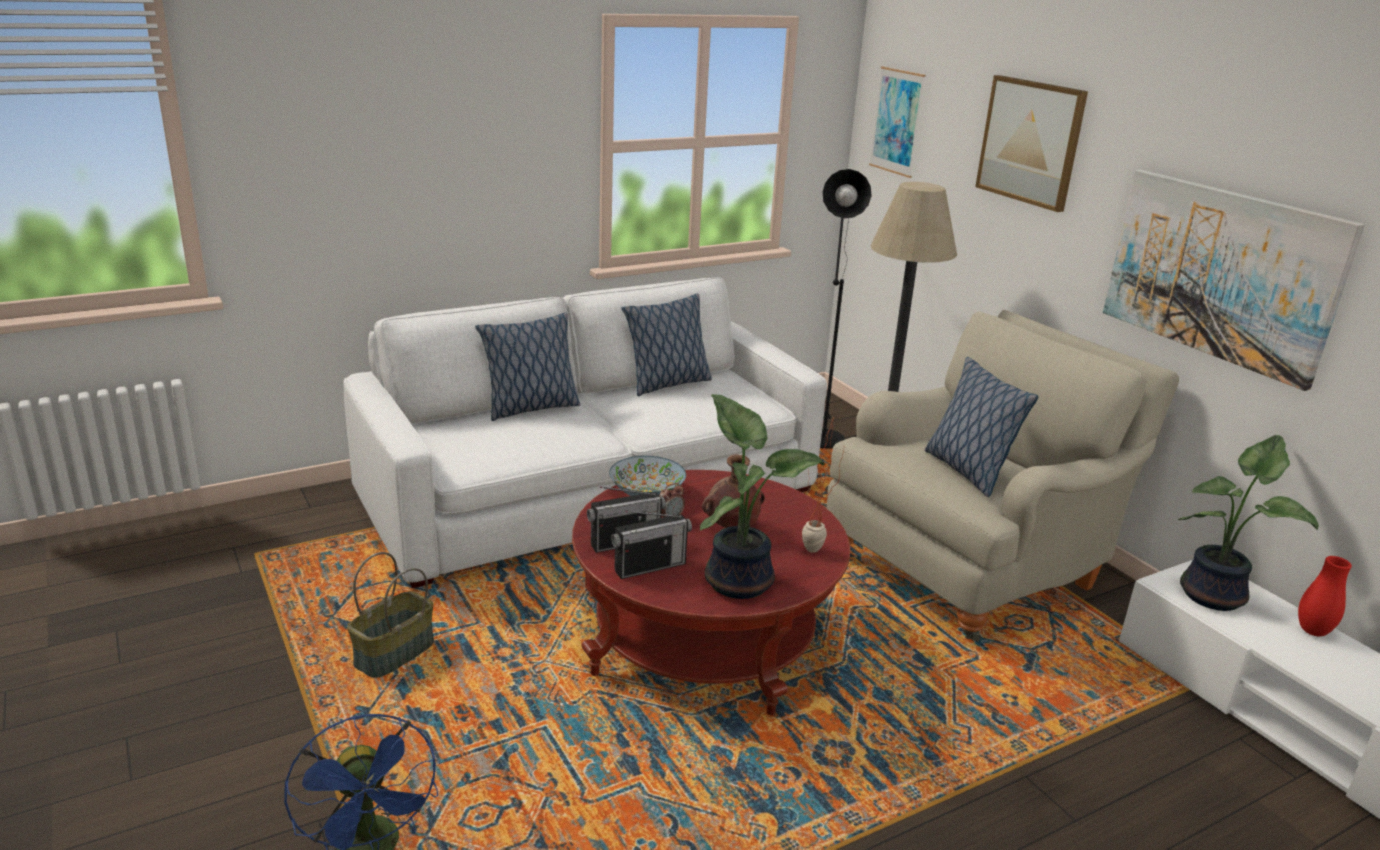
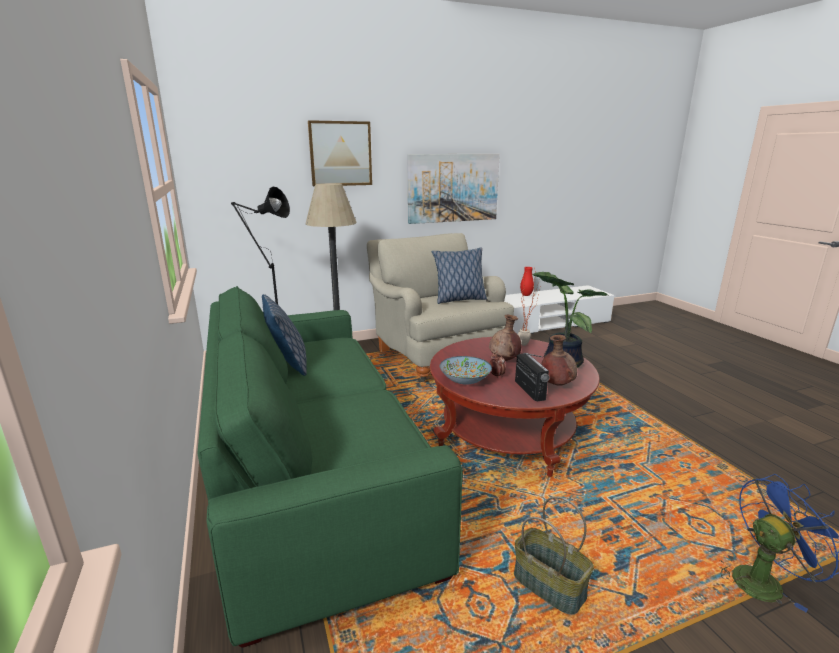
camera: 80 degrees left, 5 degrees down
(530, 408) = (305, 421): pillow -> none
(589, 493) = (313, 468): white sofa -> green sofa
(650, 567) = (556, 384): radio -> brown vase
(897, 121) = (225, 162): picture -> none
(1216, 596) = (507, 301): potted plant -> none

